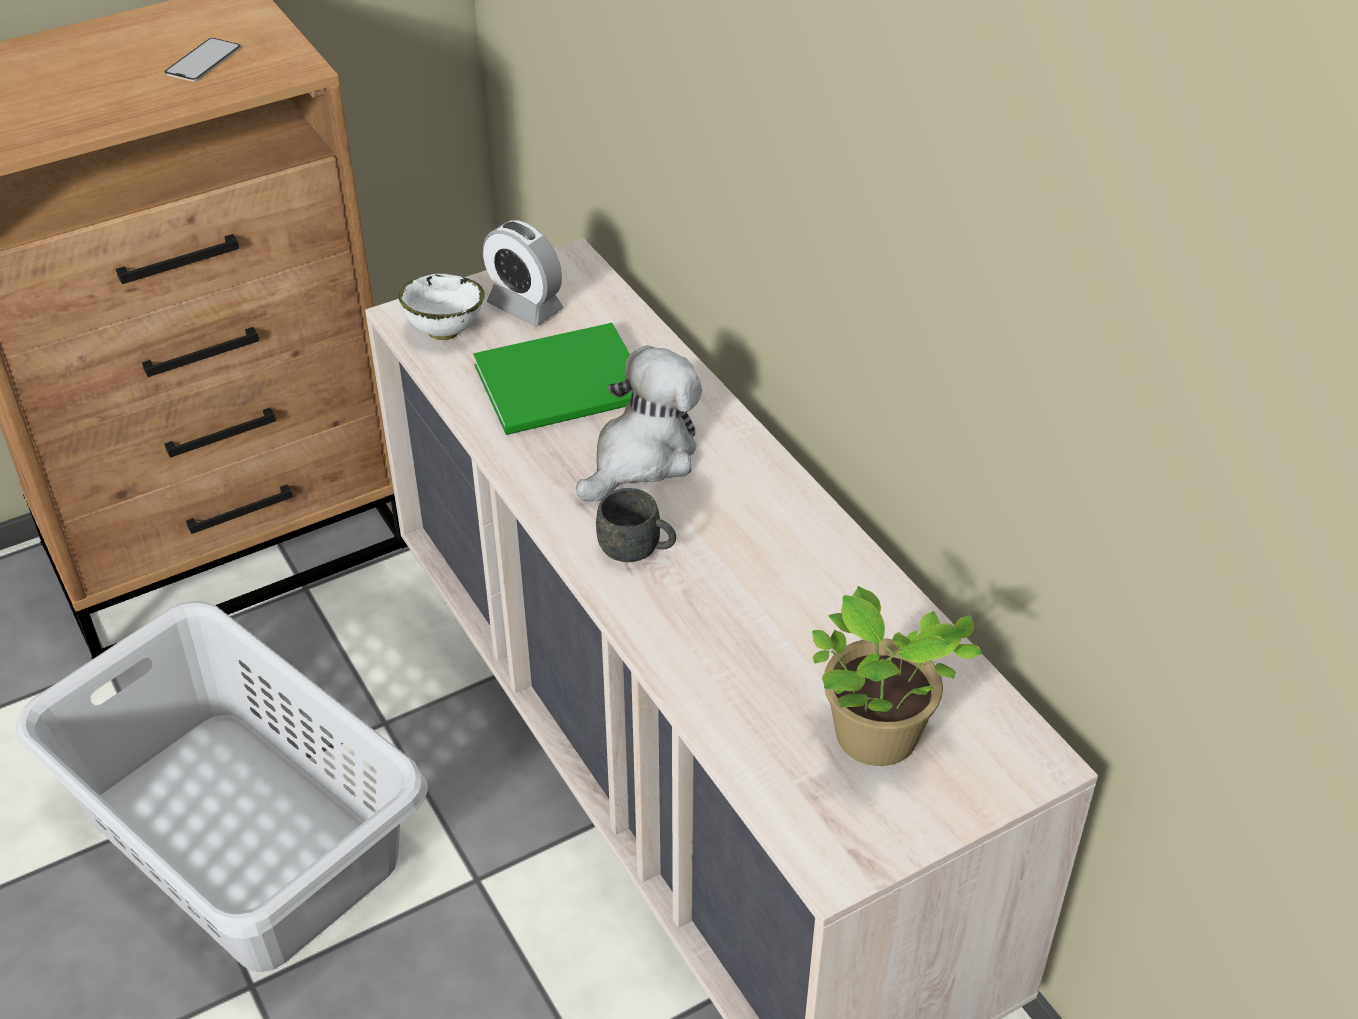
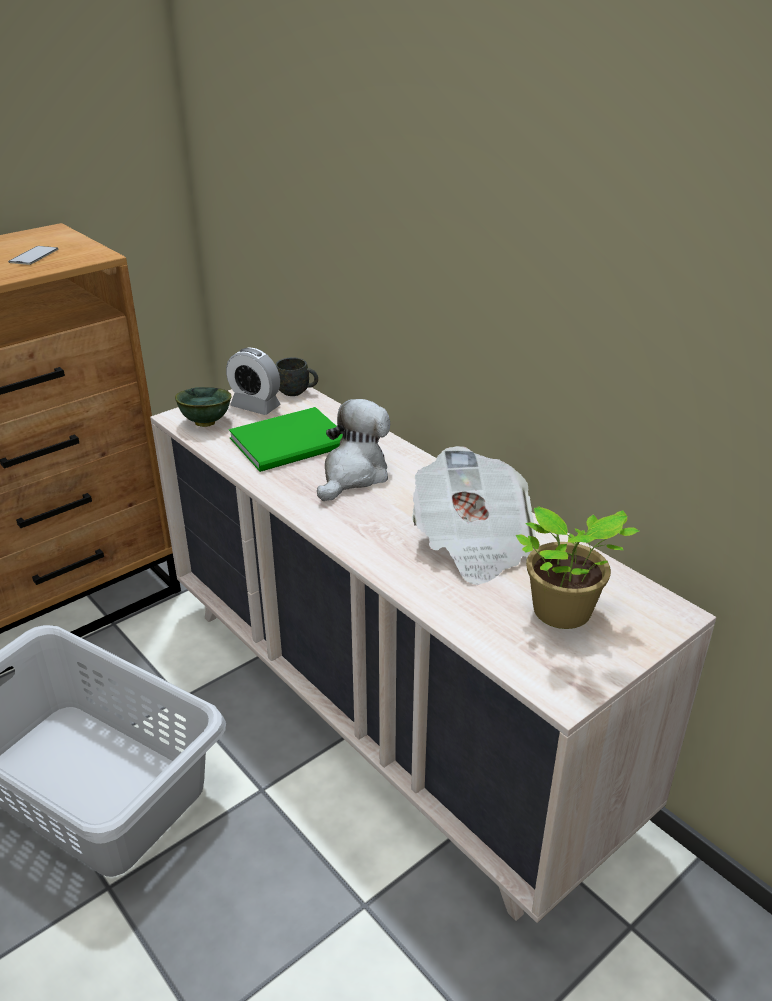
camera: 10 degrees left, 10 degrees down
(443, 331) = (205, 423): white bowl -> green bowl
(637, 551) = (365, 525): grey mug -> grey mug (297, 392)
(784, 603) = (472, 543): none -> newspaper

